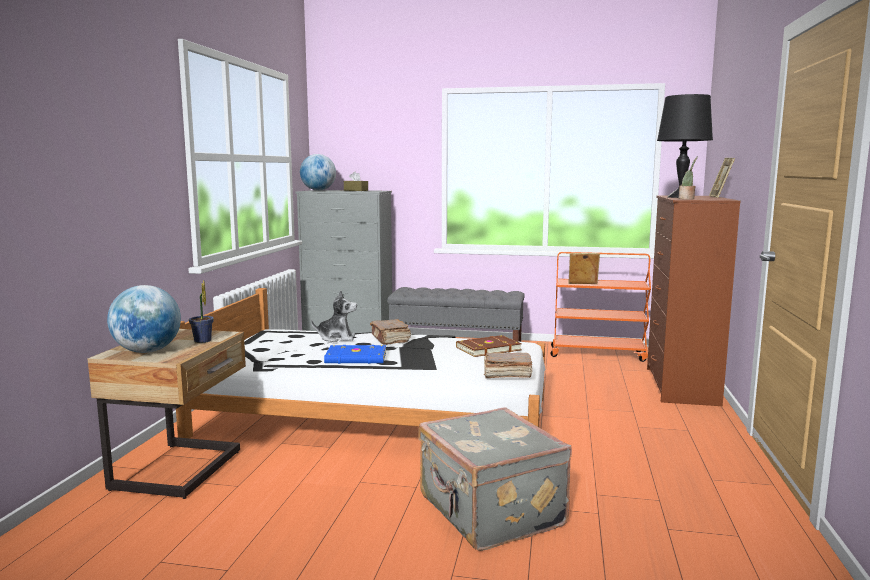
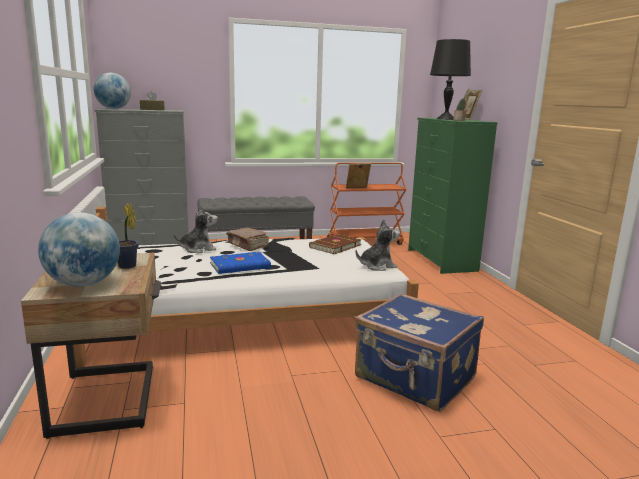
camera: 25 degrees left, 5 degrees up
(489, 512) = (415, 379): grey suitcase -> blue suitcase
(506, 374) = (377, 266): brown book -> plush toy
(680, 386) = (441, 260): brown dresser -> green dresser

